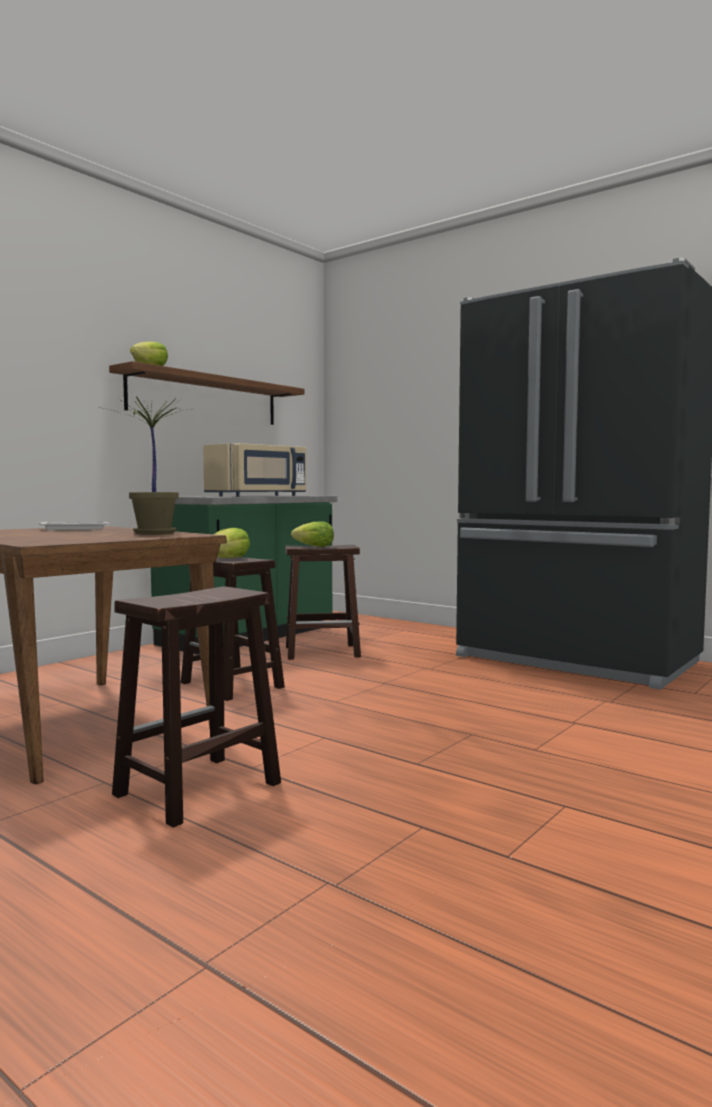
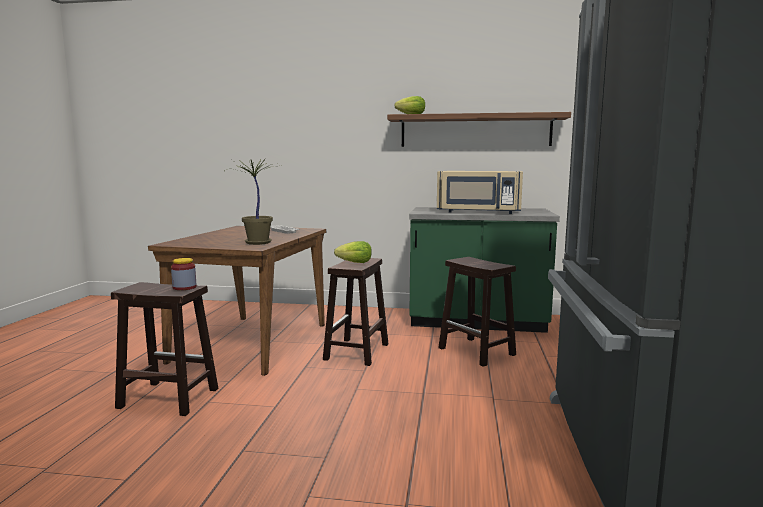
camera: 60 degrees right, 5 degrees up
(217, 590) = (184, 287): none -> jar
(314, 546) = (472, 262): lettuce -> none

